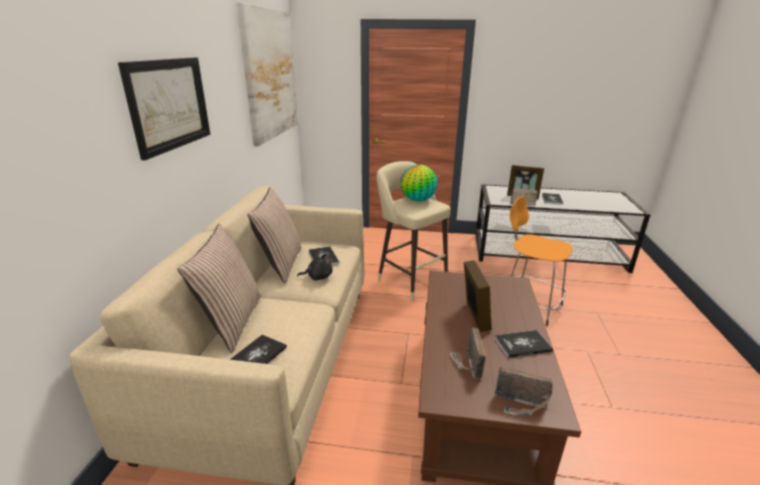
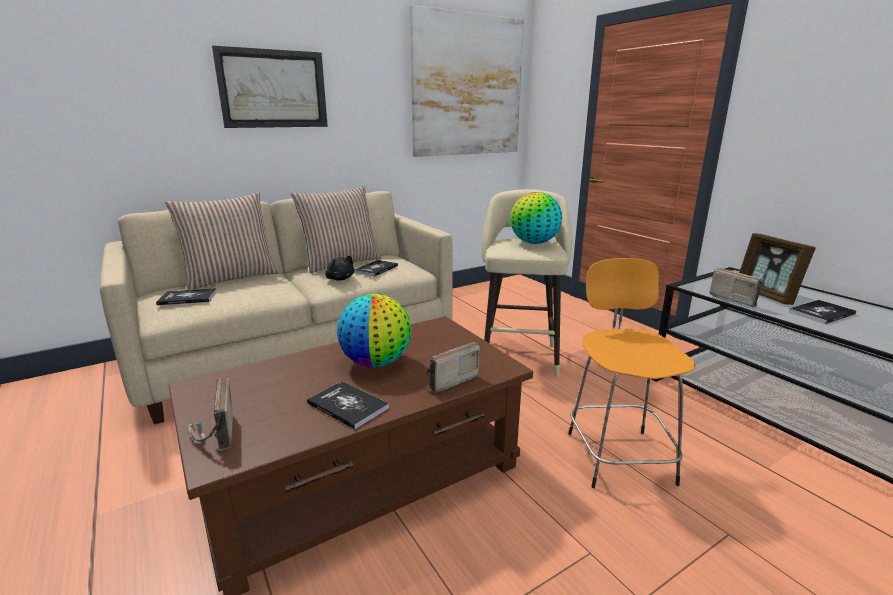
camera: 50 degrees right, 5 degrees down
(467, 364) = (270, 384): radio -> radio (448, 380)
(474, 316) = (376, 362): picture frame -> globe

